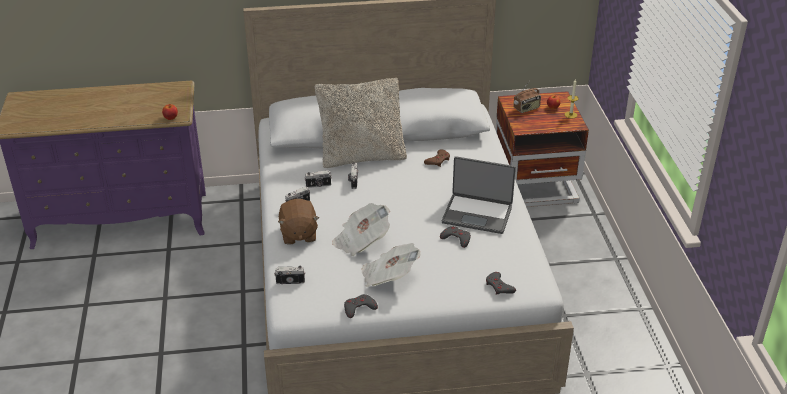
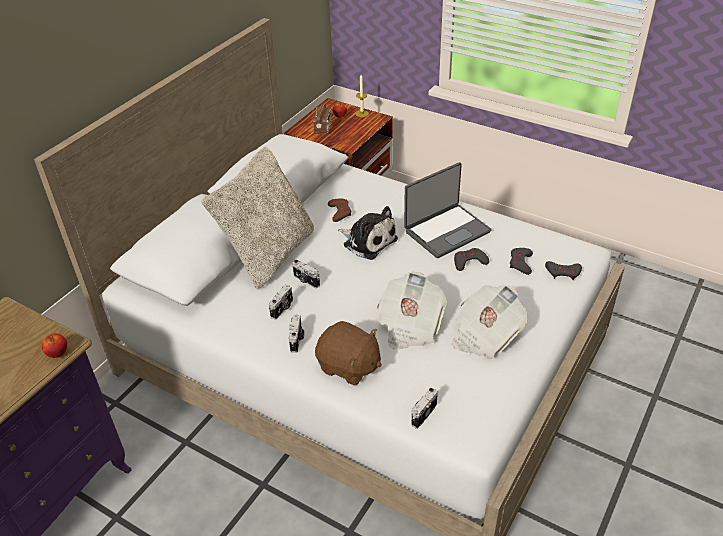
camera: 50 degrees left, 5 degrees up
(359, 308) = (516, 382): grey game controller -> grey game controller (520, 263)
(422, 186) = (368, 241): none -> plush toy

